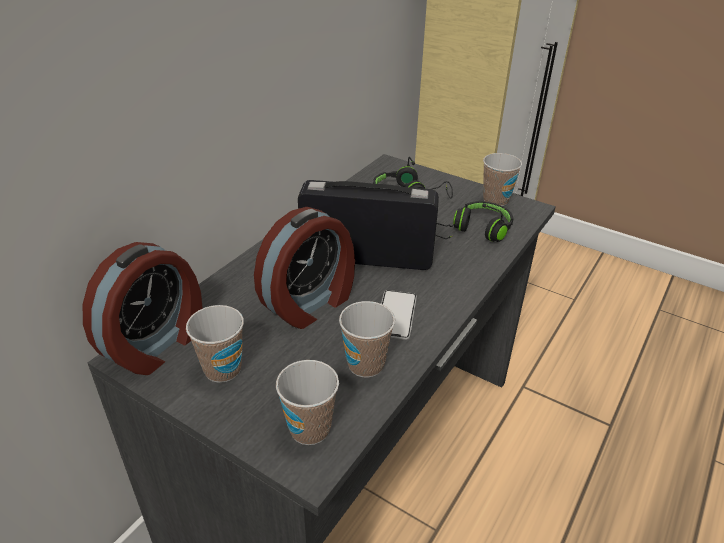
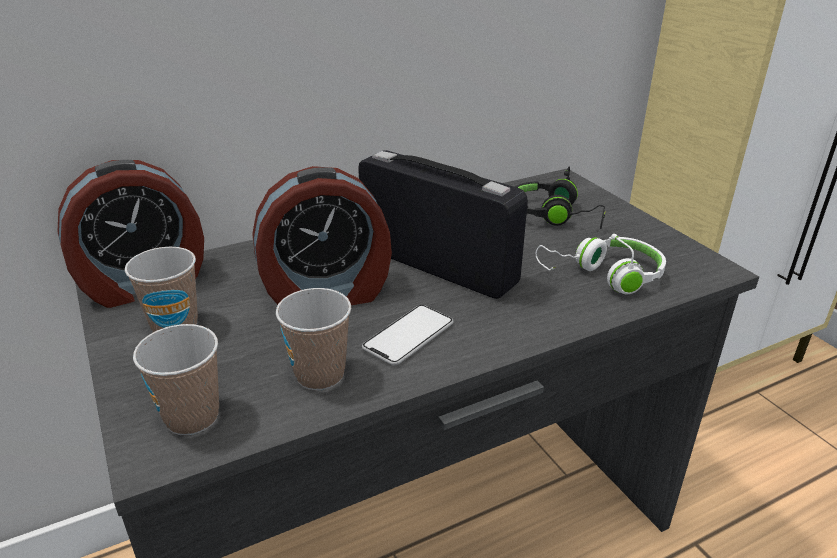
camera: 30 degrees right, 5 degrees down
(475, 232) = (604, 276): black headphones -> white headphones
(495, 200) = (671, 248): cup -> none

